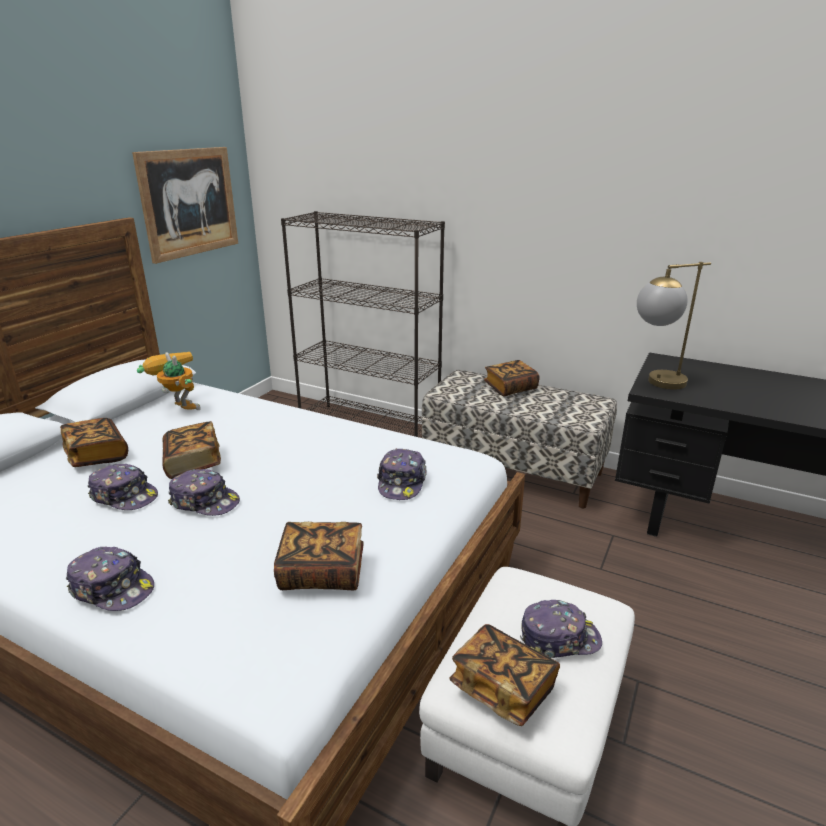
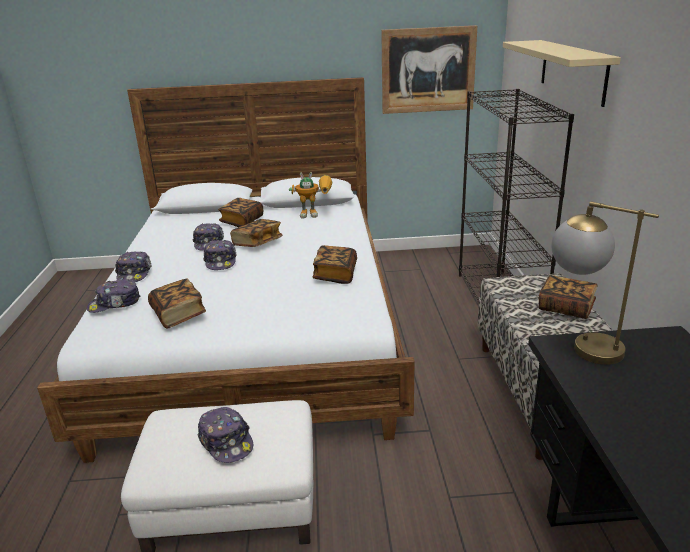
camera: 60 degrees right, 0 degrees up
(178, 407) = (316, 214): toy robot -> toy robot turned 75 degrees clockwise
(402, 482) = (300, 305): cap -> cap (114, 304)
(419, 182) = (572, 70): none -> beige shelf
(503, 687) = (165, 431): book -> book (335, 275)

